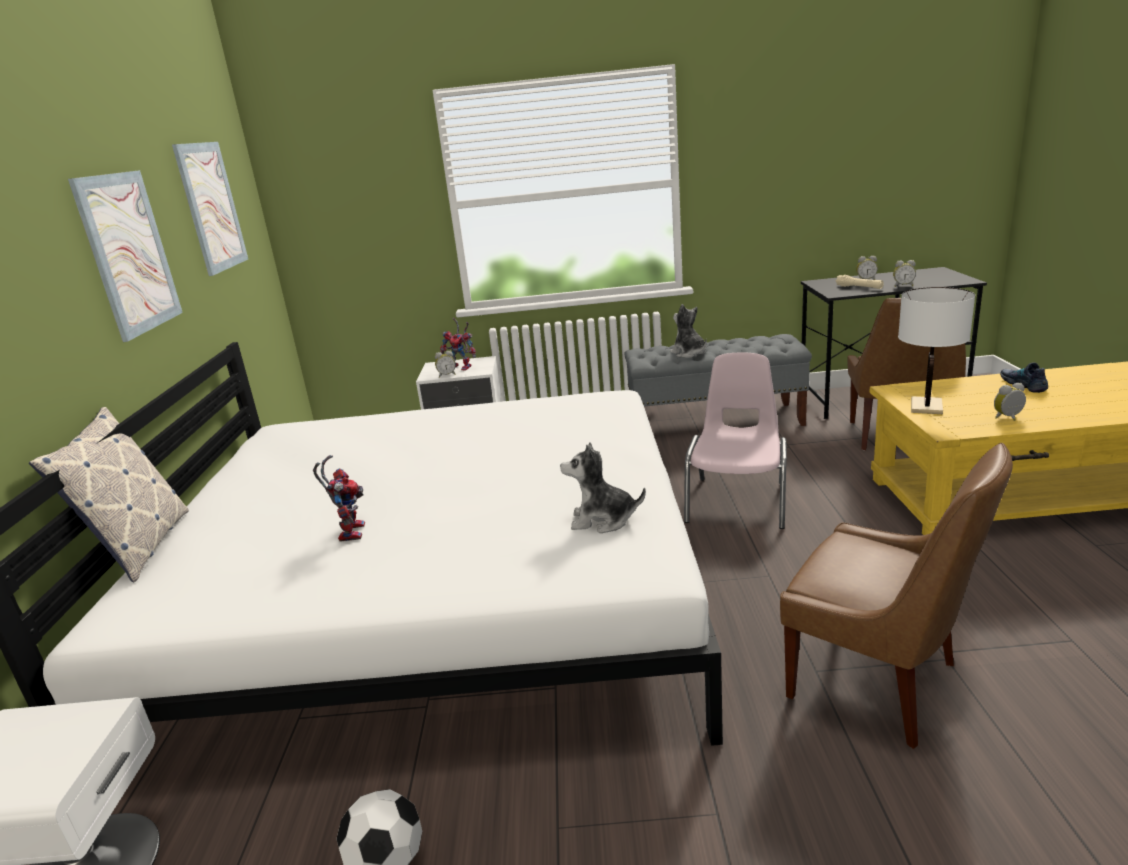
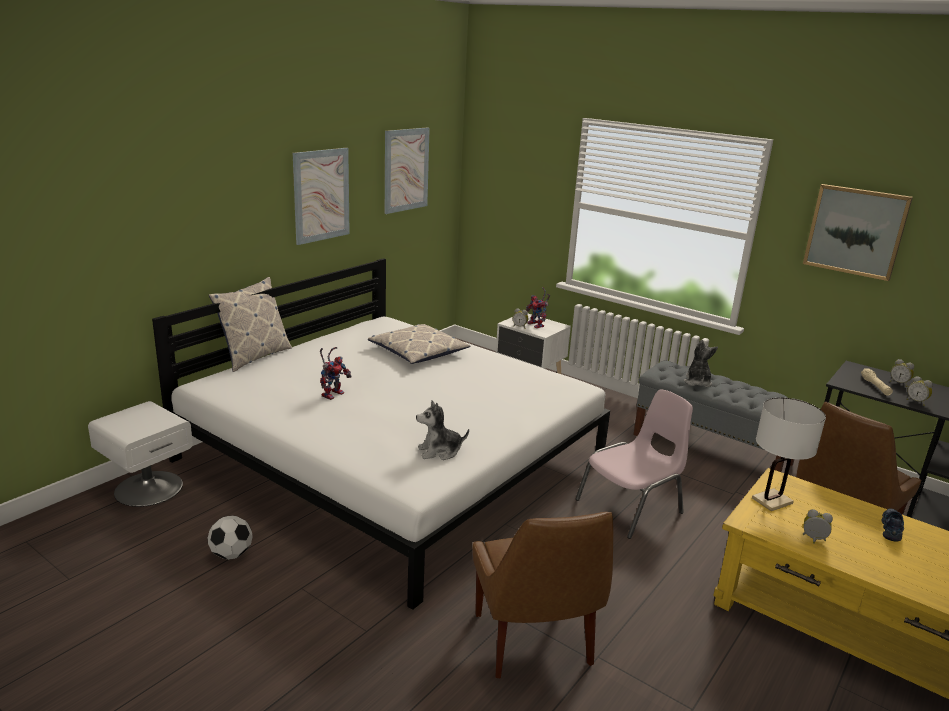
camera: 35 degrees right, 0 degrees up
(381, 439) = (418, 352): none -> pillow
(602, 520) = (440, 451): plush toy -> plush toy turned 60 degrees counterclockwise
(780, 143) = (855, 231): none -> picture

